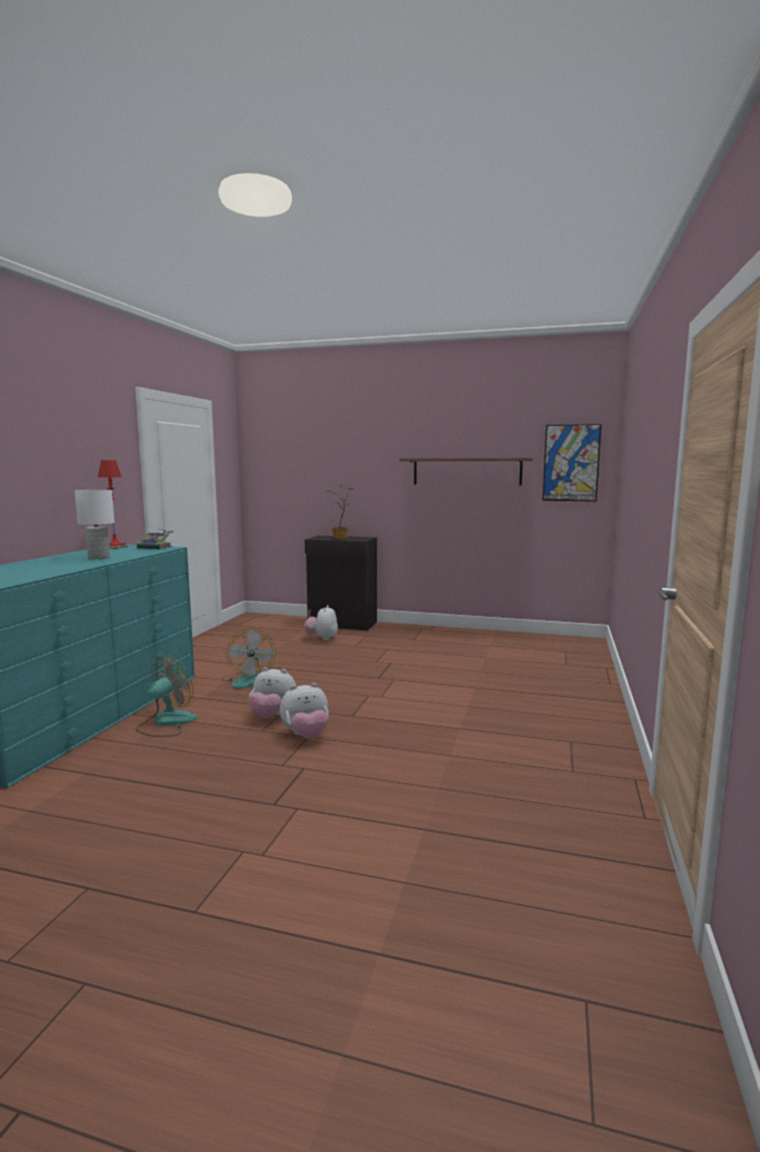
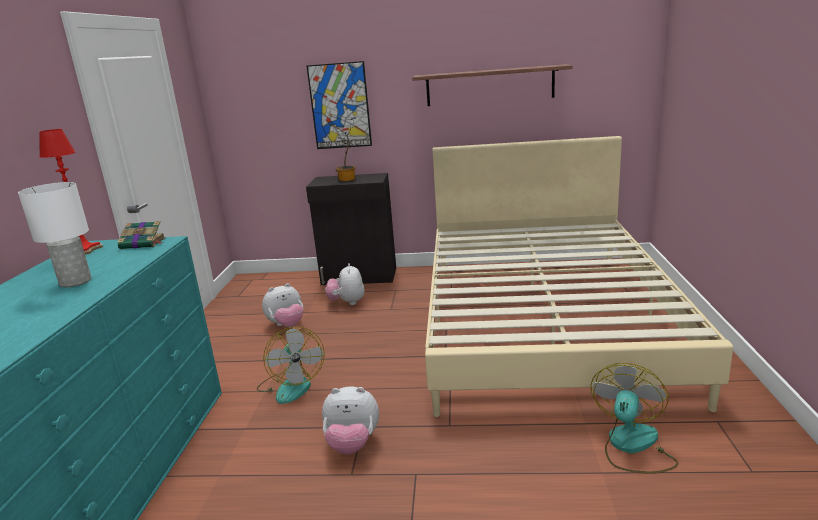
camera: 10 degrees left, 10 degrees up
(166, 723) = (220, 485): fan -> fan (632, 446)
(306, 735) = (412, 472): plush toy -> plush toy (287, 325)
(476, 667) = (543, 320): none -> beige bed
(571, 463) = (610, 67): picture -> picture (340, 106)

